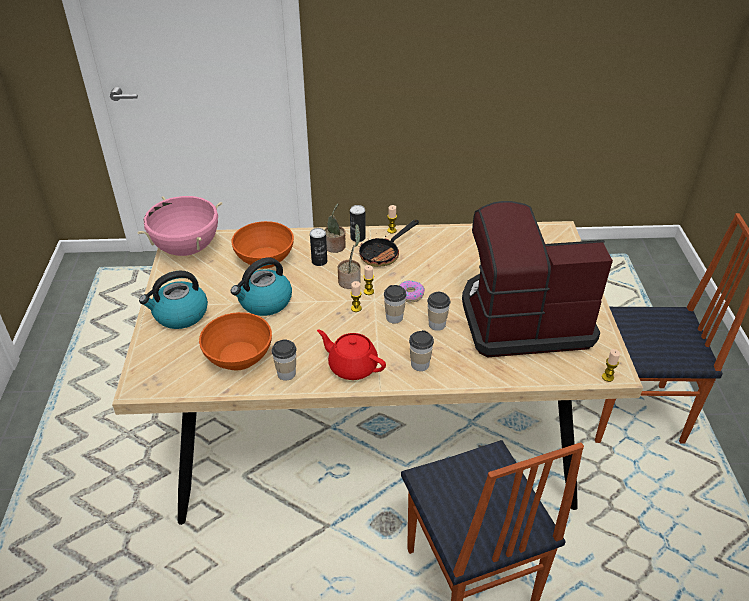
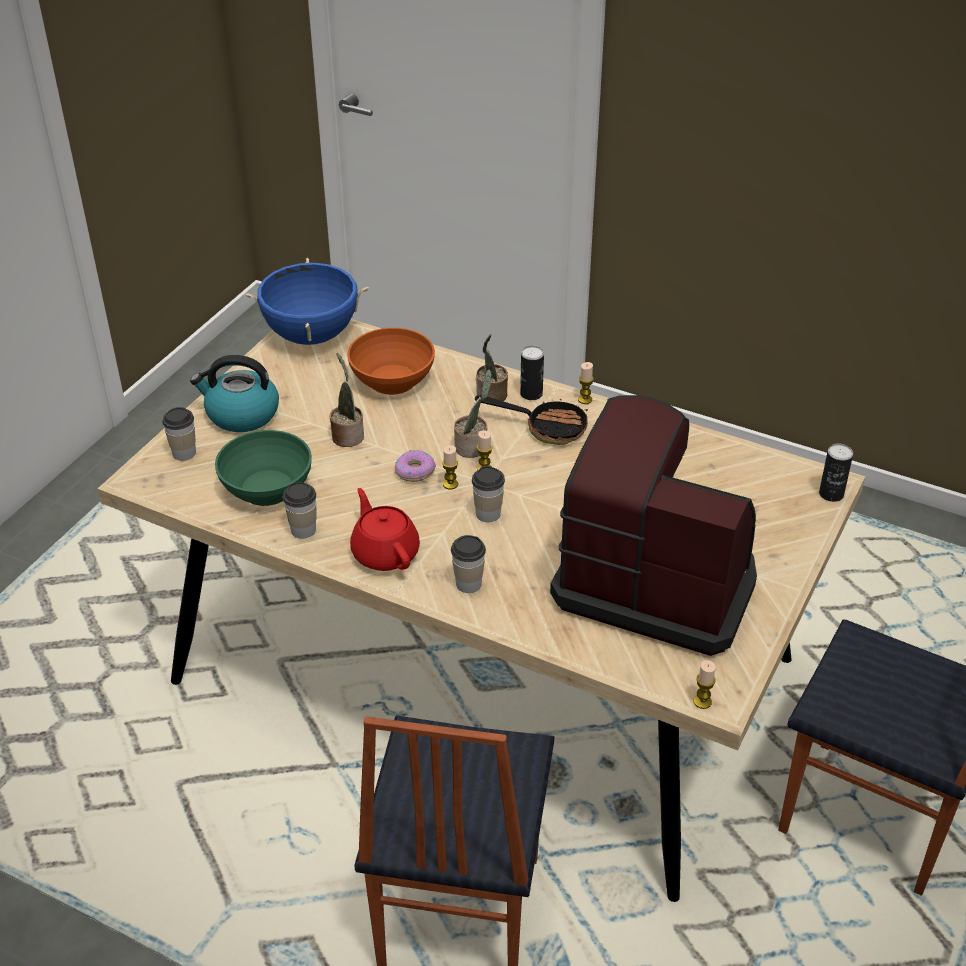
camera: 30 degrees right, 0 degrees up
(187, 248) = (311, 335): pink cooking pot -> blue cooking pot
(239, 355) = (268, 488): orange bowl -> green bowl
(264, 302) = (347, 435): kettle -> potted plant
(319, 261) = (455, 408): can -> can (831, 494)
(384, 254) = (547, 427): frying pan -> frying pan turned 150 degrees counterclockwise
(410, 294) = (534, 493): donut -> donut (414, 471)
(437, 324) = (534, 543): cup -> cup (184, 453)

